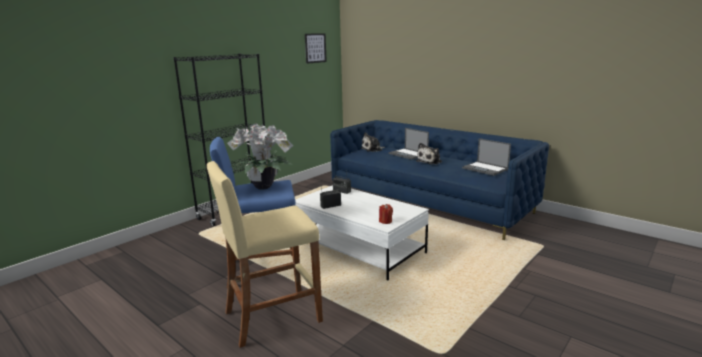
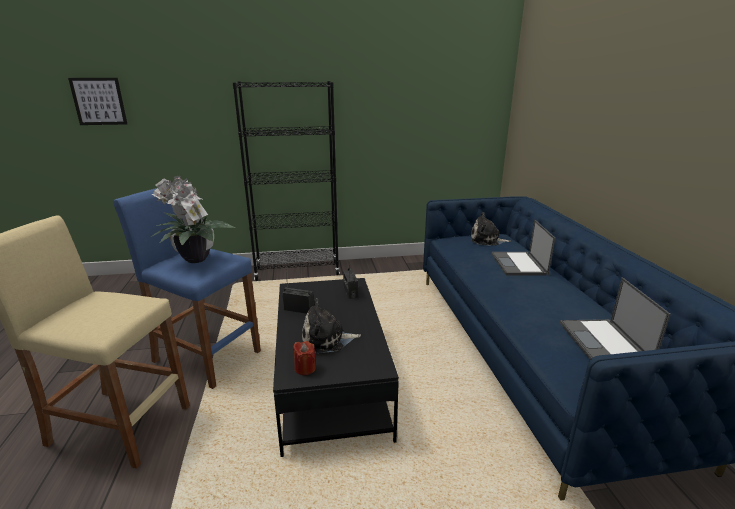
camera: 40 degrees right, 5 degrees up
(315, 48) = (462, 78): picture -> picture (99, 101)
(359, 248) = (331, 380): white coffee table -> black coffee table
(430, 161) = (530, 289): plush toy -> plush toy (327, 340)

